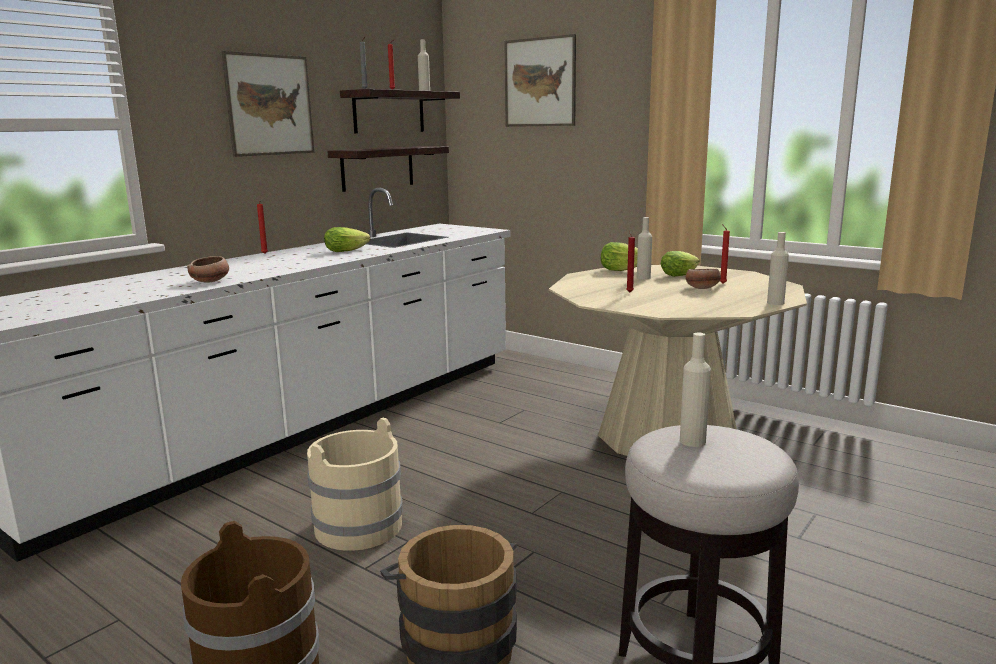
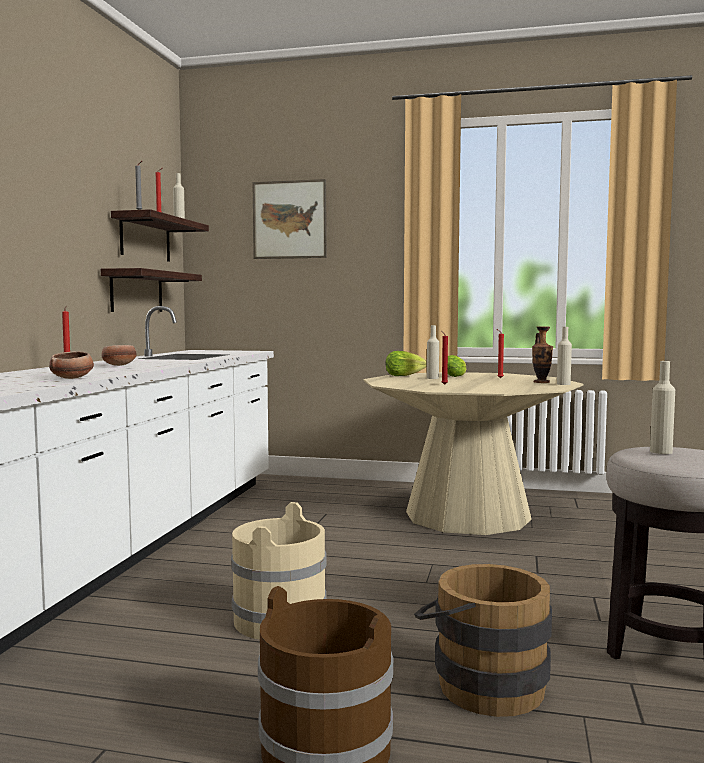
camera: 25 degrees left, 10 degrees down
(270, 105) = (57, 215): picture -> none
(348, 250) = (156, 361): lettuce -> none
(702, 288) = (492, 381): bowl -> bowl (119, 365)
(755, 296) = (541, 382): none -> vase

